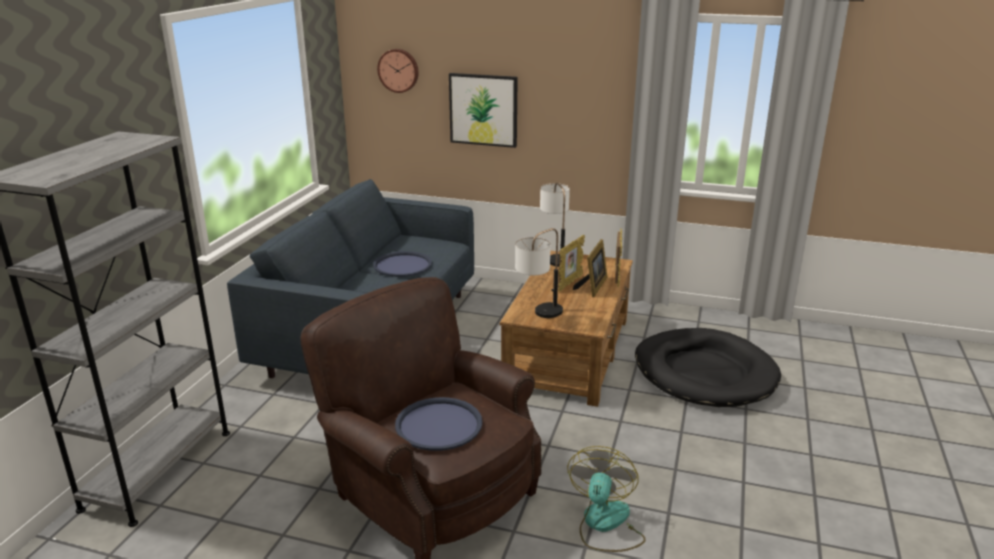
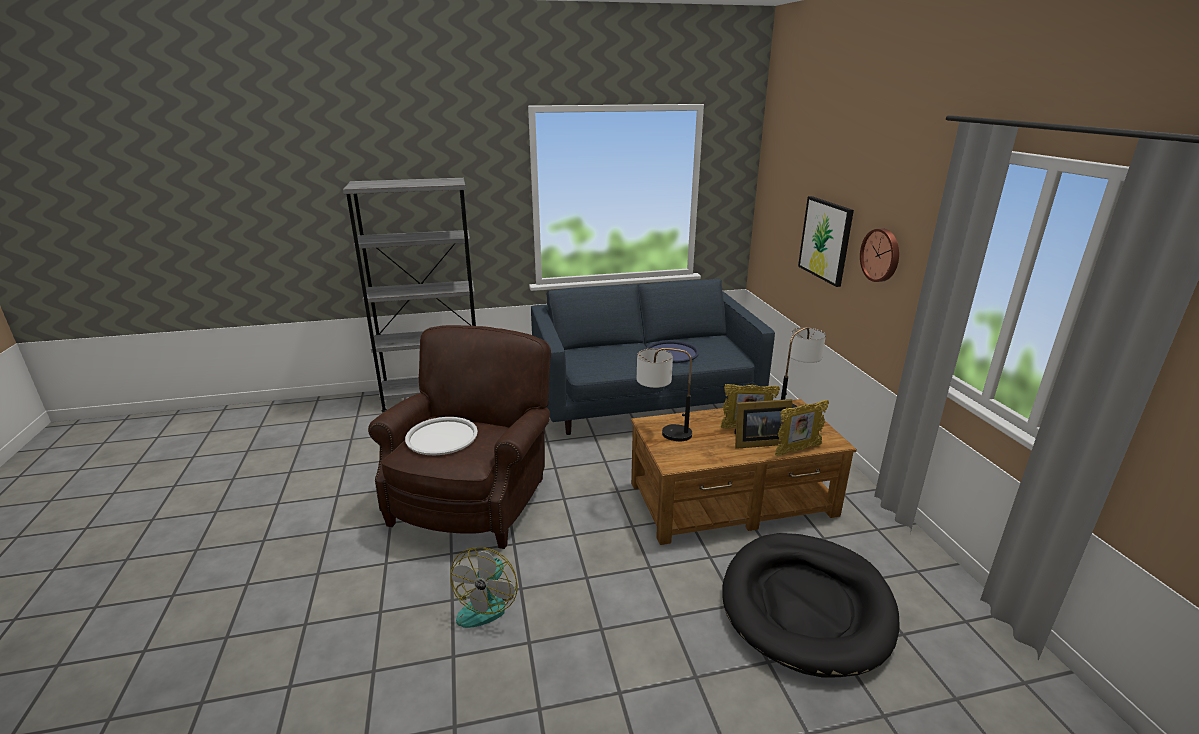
camera: 60 degrees right, 0 degrees up
(398, 70) = (784, 187): wall clock -> wall clock (881, 255)
(438, 425) = (441, 437): blue tray -> white tray
(605, 524) = (487, 603): fan -> fan turned 120 degrees clockwise

